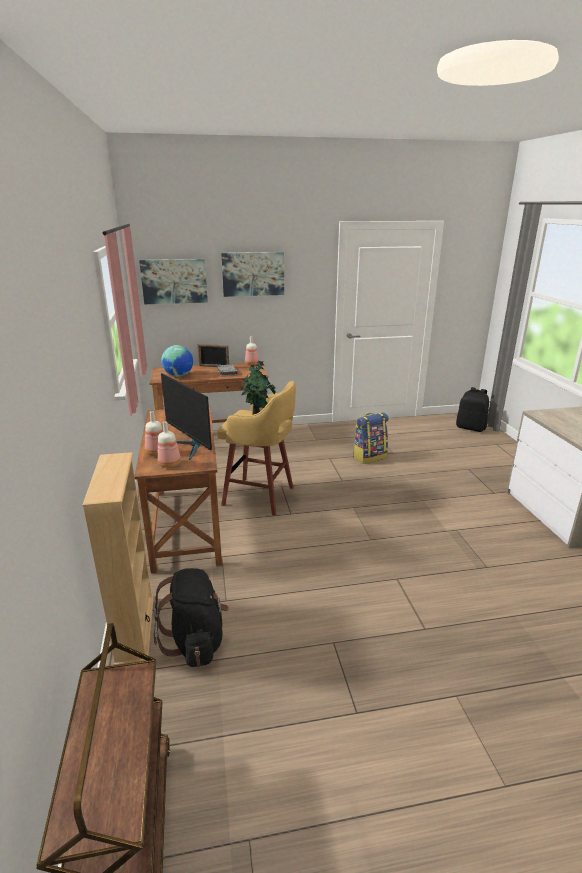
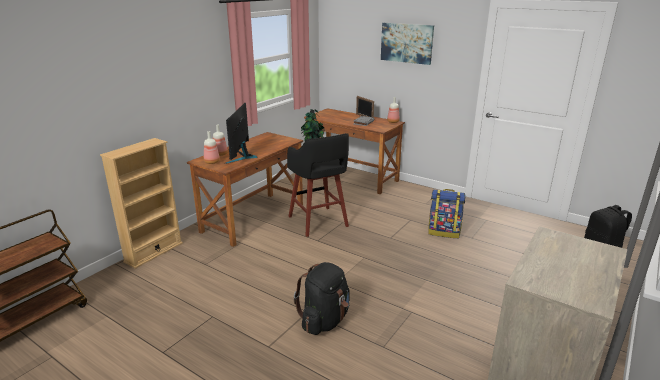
camera: 45 degrees right, 0 degrees up
(174, 281) = (348, 42): picture -> none
(179, 375) = (329, 117): globe -> none
(196, 642) = (163, 273): black backpack -> black backpack (325, 320)
(260, 496) = (318, 222): yellow stool -> black stool

